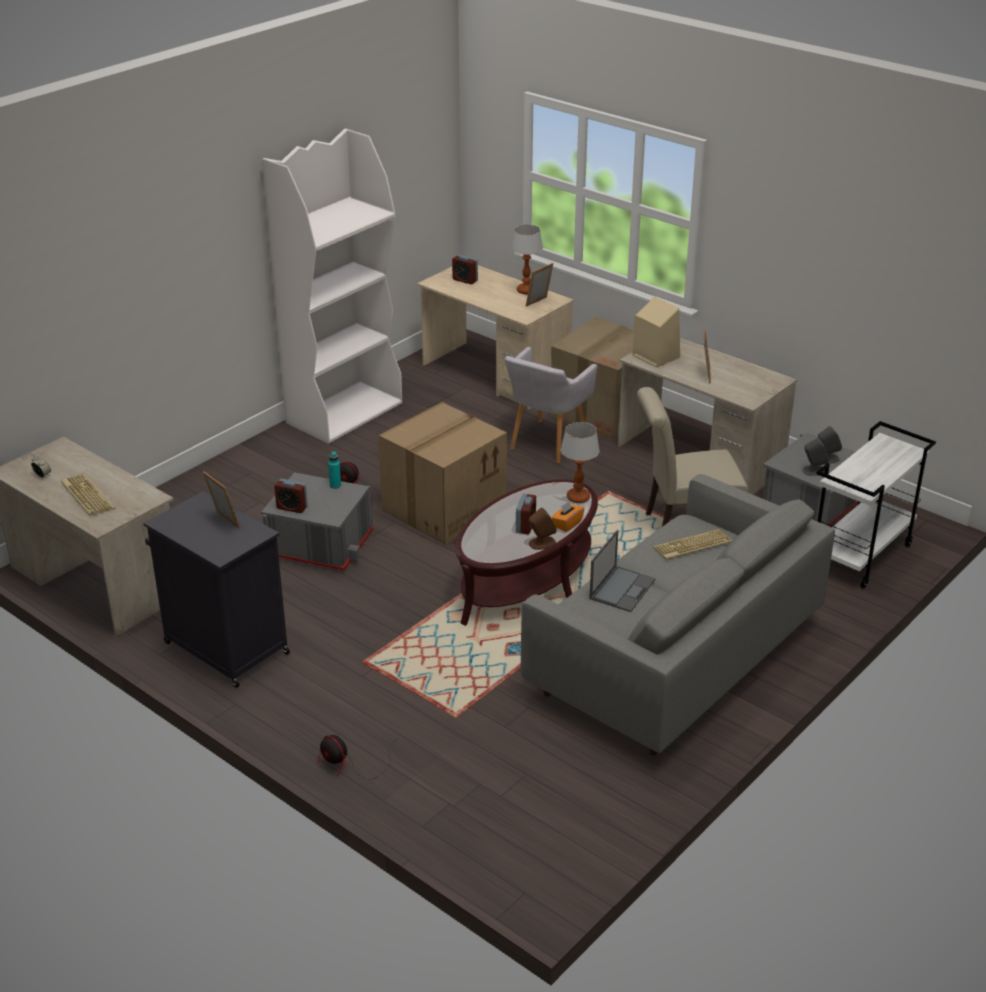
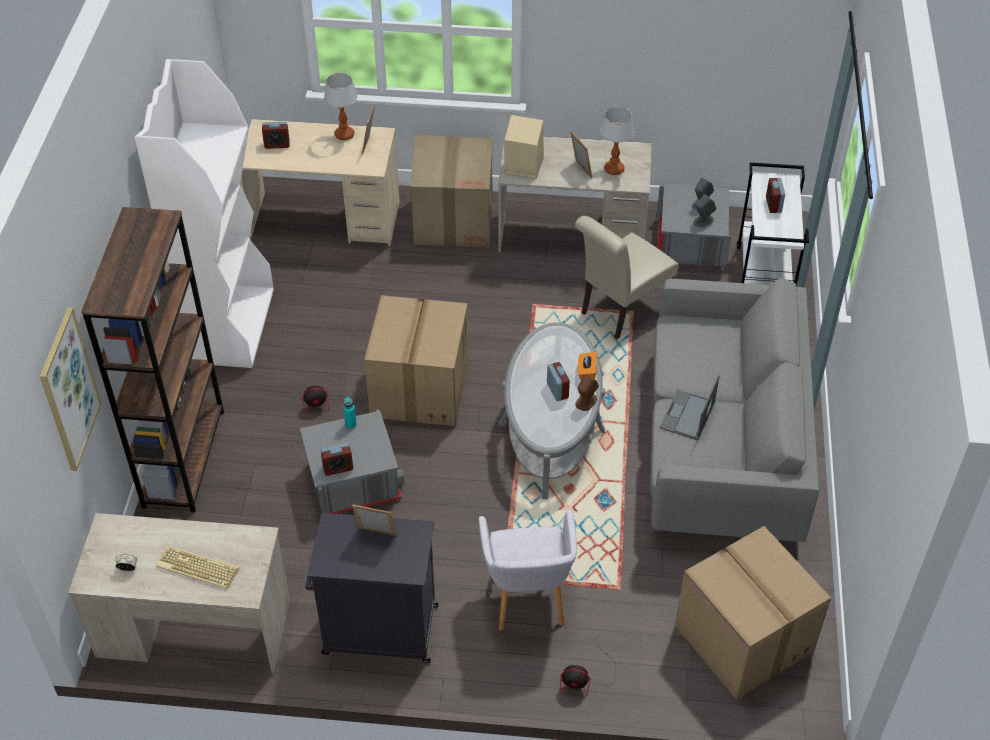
camera: 35 degrees left, 15 degrees up
(68, 303) = (68, 390): none -> picture
(214, 477) = (184, 458): none -> brown bookcase
(527, 579) = (551, 427): brown coffee table -> grey coffee table
(527, 808) = (741, 638): none -> cardboard box
(546, 444) = (438, 277): grey armchair -> grey armchair (527, 600)
(578, 498) = (570, 340): table lamp -> table lamp (614, 169)
(622, 588) = (687, 416): laptop -> laptop turned 150 degrees counterclockwise
(692, 546) = (698, 347): keyboard -> none
(874, 462) = (773, 205): none -> alarm clock

